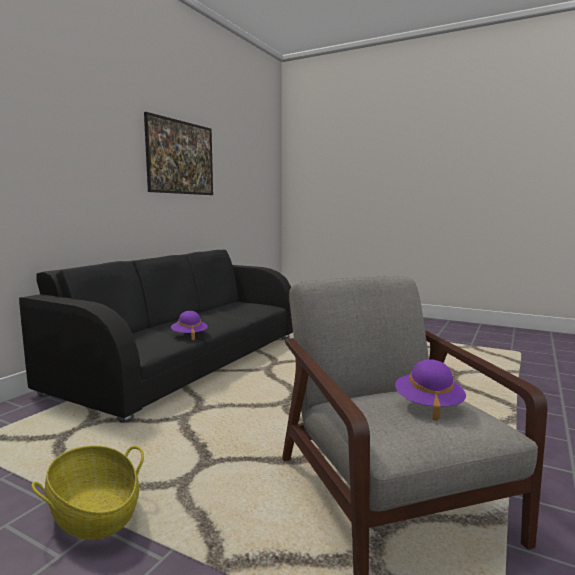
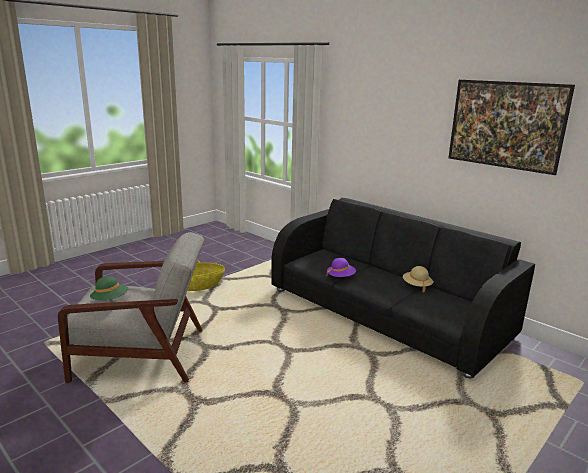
camera: 105 degrees right, 10 degrees up
(202, 314) = (417, 285): none -> beige hat
(428, 405) = (110, 300): purple hat -> green hat

